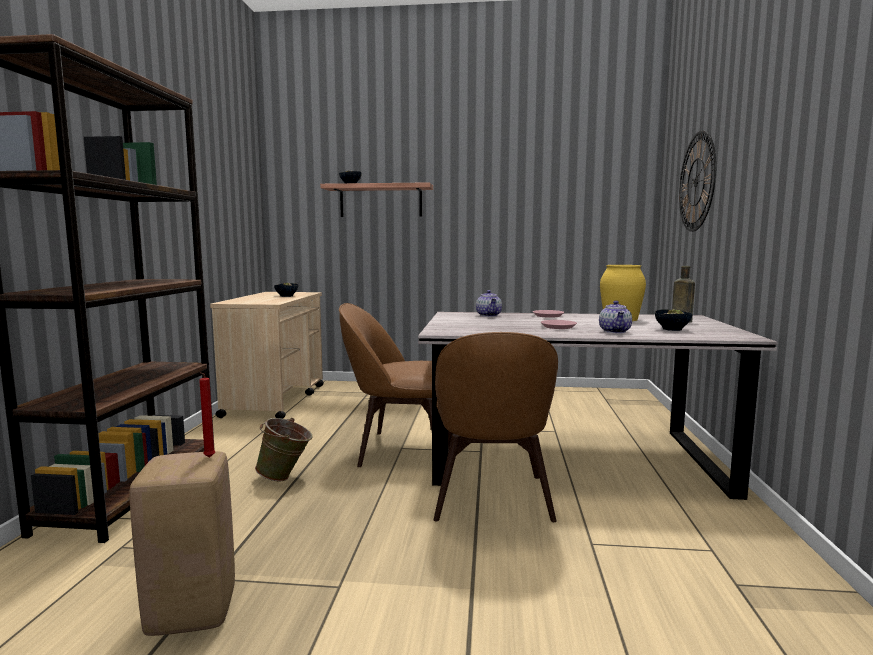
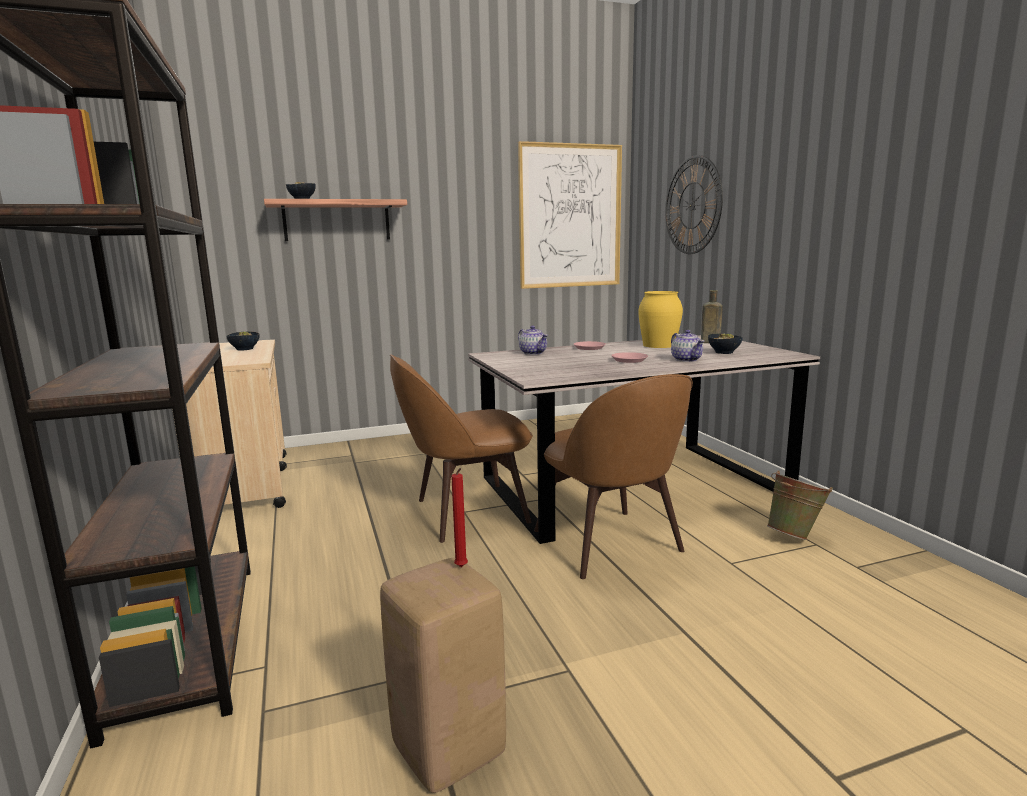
camera: 25 degrees left, 5 degrees up
(285, 478) = (373, 574): green bucket -> green bucket (795, 535)
(592, 197) = (570, 216): none -> picture

